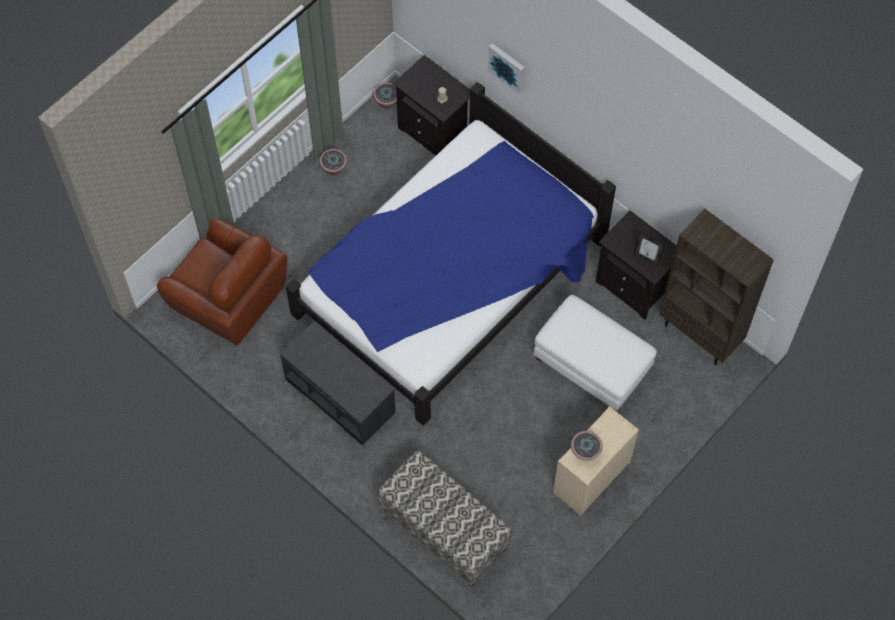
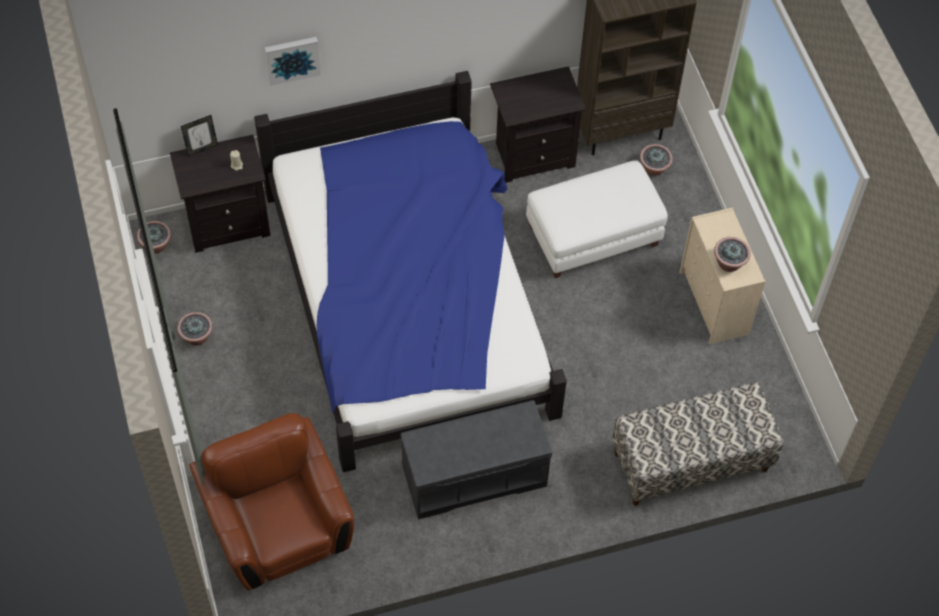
camera: 60 degrees left, 5 degrees down
(227, 299) = (278, 525): brown armchair -> brown armchair turned 90 degrees counterclockwise
(646, 257) = (552, 99): picture frame -> picture frame (202, 148)
(683, 374) = (654, 169): none -> potted plant

